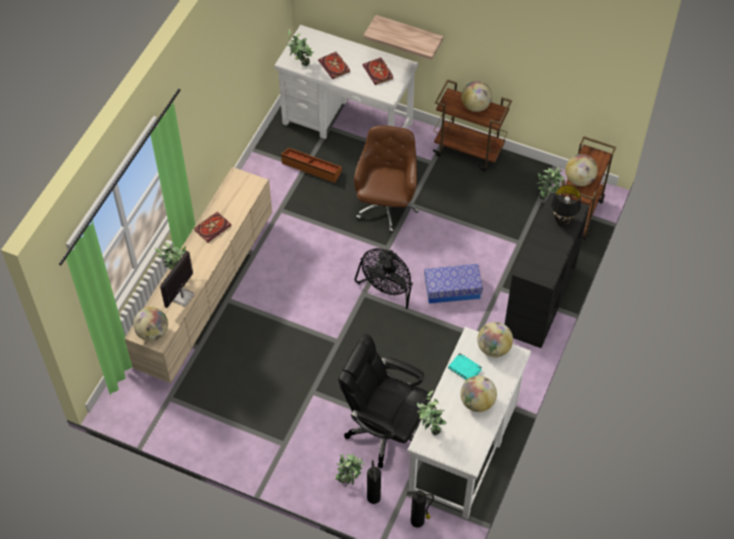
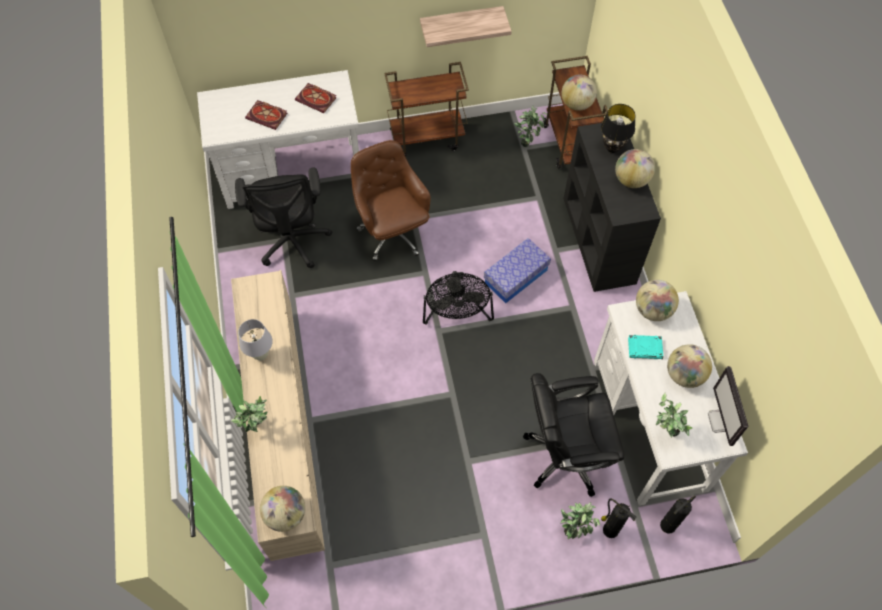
camera: 35 degrees left, 5 degrees up
(182, 297) = (287, 453): monitor -> monitor (721, 421)
(213, 227) = (261, 355): book -> white table lamp
(300, 64) = (230, 132): potted plant -> none
(311, 168) = (290, 236): brown storage box -> black office chair
(409, 33) = (329, 41): shelf -> shelf (461, 22)
(475, 106) = (427, 86): globe -> globe (631, 180)

